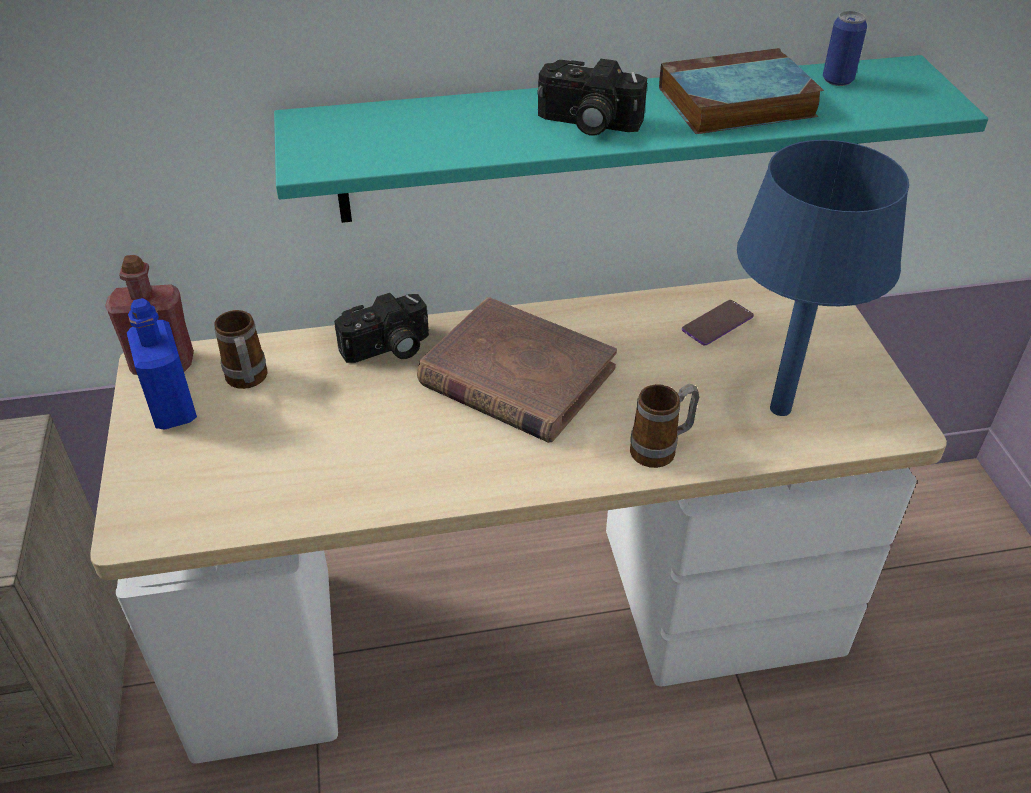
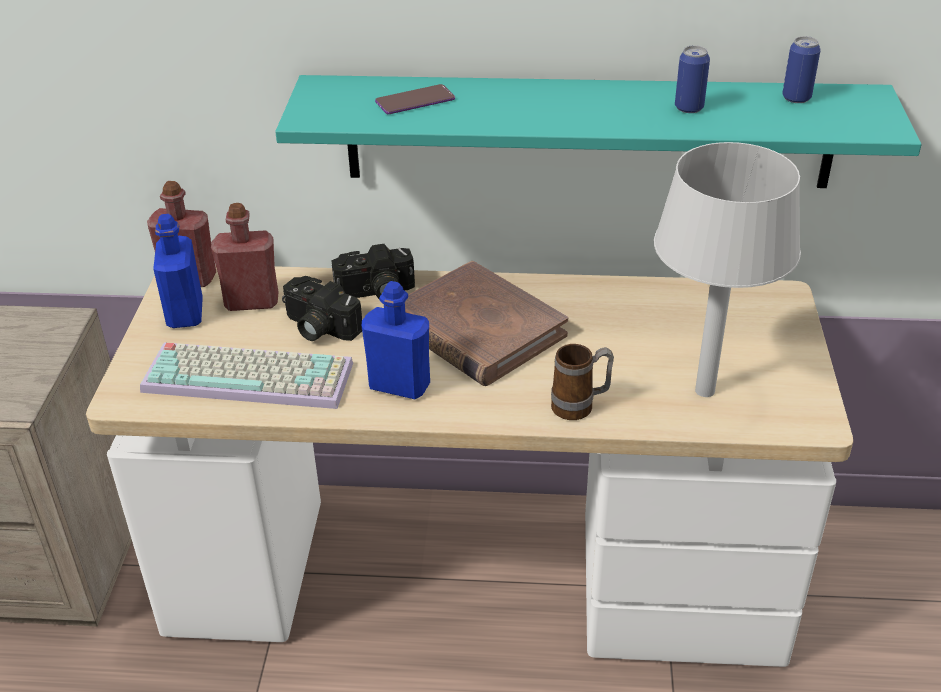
camera: 15 degrees right, 5 degrees down
(248, 381) = (252, 302): mug -> red bottle
(280, 474) = (251, 375): none -> keyboard
(455, 458) = (399, 386): none -> blue bottle
(586, 124) = (550, 111): camera -> camera (318, 327)
(717, 324) = (677, 312): phone -> phone (415, 101)
(734, 103) = (689, 108): book -> can
(779, 409) = (703, 391): blue table lamp -> grey table lamp

